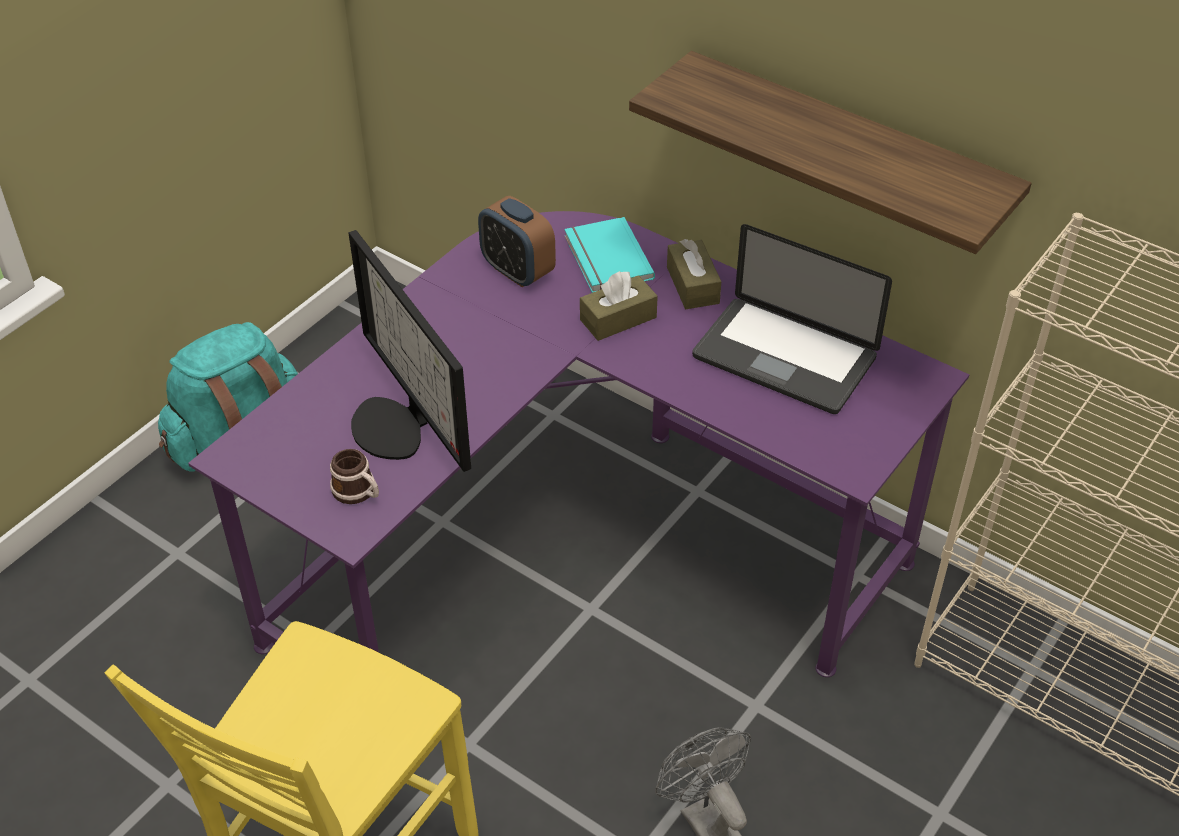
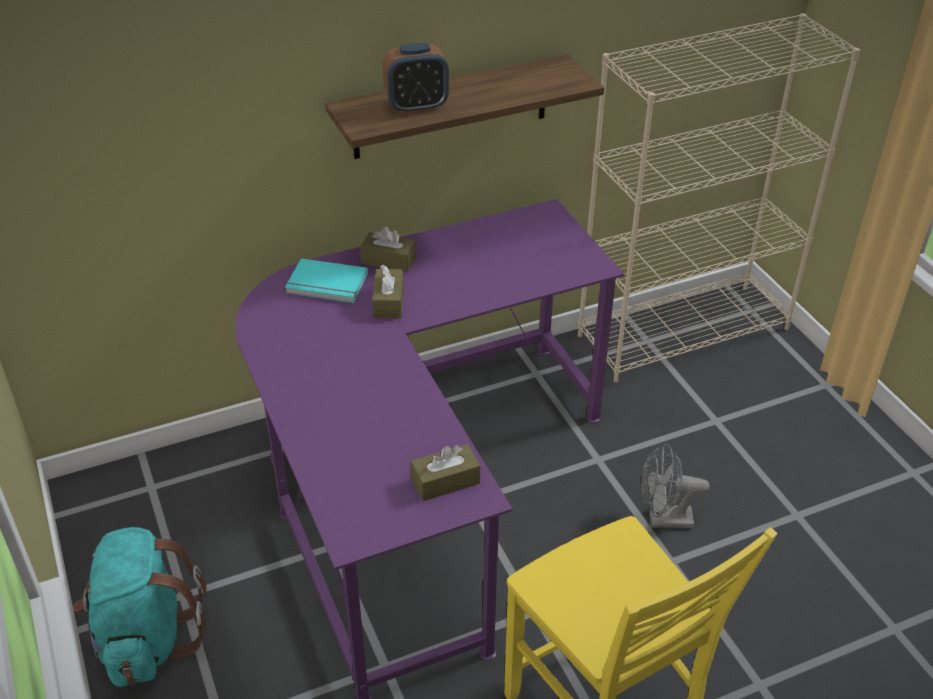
camera: 60 degrees left, 5 degrees down
(358, 492) = (445, 481): mug -> brown tissue box
(397, 426) = (397, 439): monitor -> none
(517, 271) = (297, 326): alarm clock -> alarm clock (416, 106)
(784, 357) = (485, 253): laptop -> none

